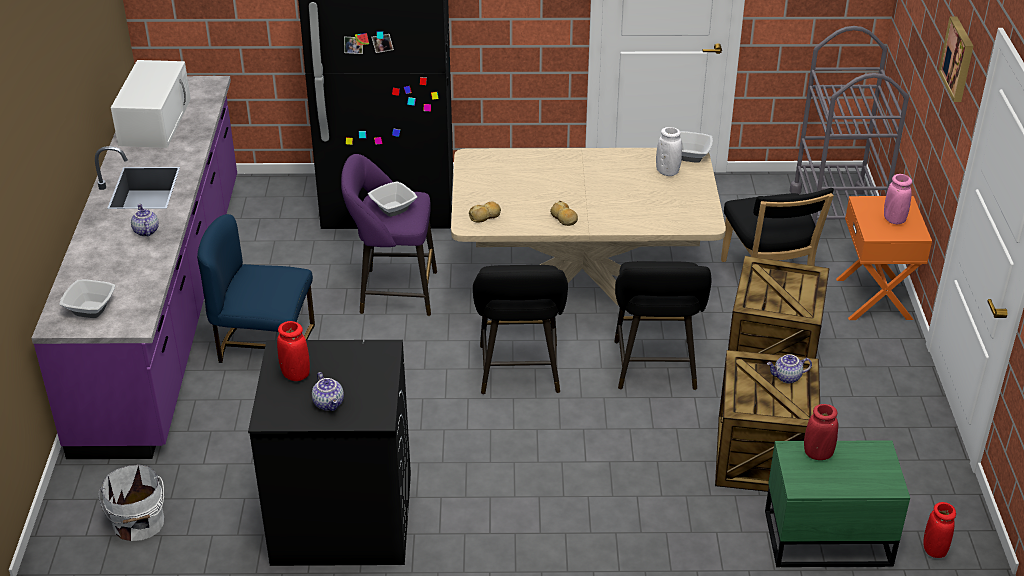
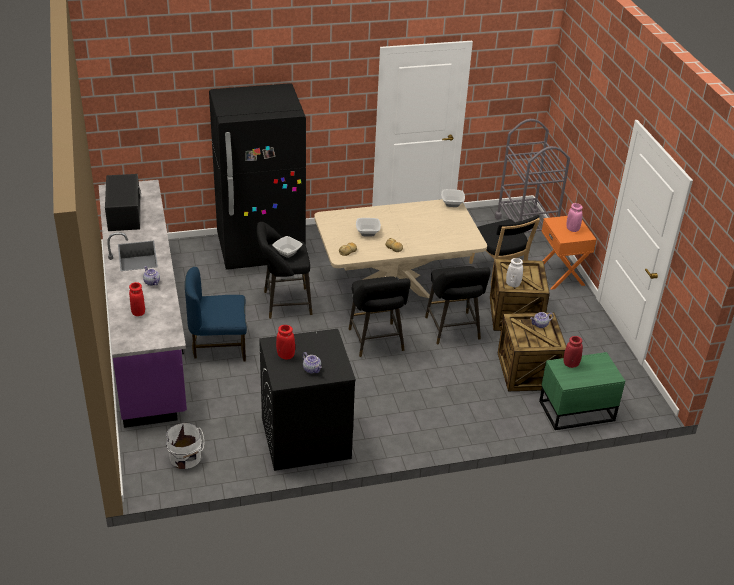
camera: 15 degrees left, 0 degrees up
(91, 308) = (140, 332): bowl -> bowl (367, 232)
(155, 121) = (124, 213): white microwave -> black microwave
(393, 292) = (284, 303): purple stool -> black stool
(667, 172) = (442, 214): white vase -> white vase (513, 284)
(934, 550) = (633, 409): red vase -> red vase (138, 312)
(959, 59) = (606, 136): picture -> none

